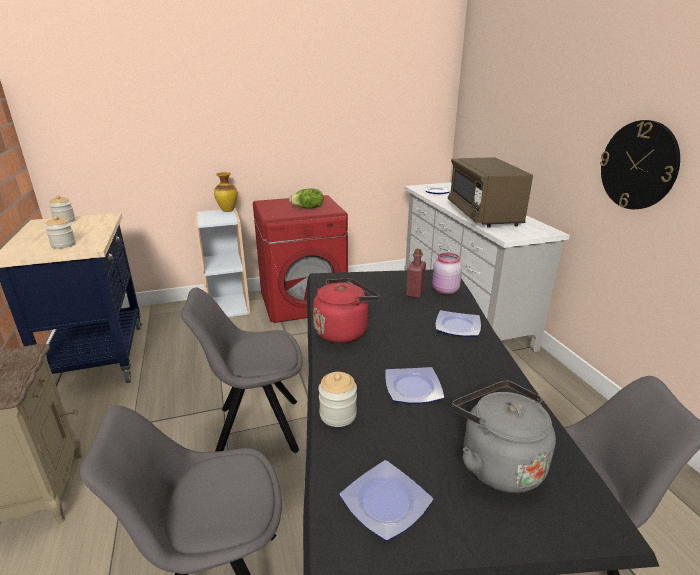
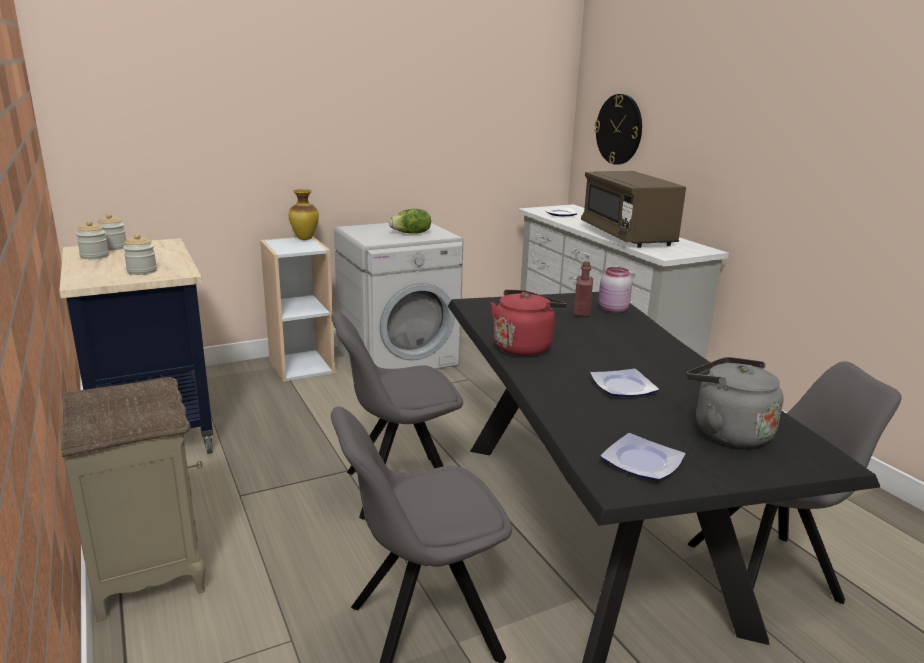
camera: 10 degrees left, 5 degrees down
(304, 302) = (401, 357): red washing machine -> white washing machine
(338, 414) = (560, 409): jar -> jar (94, 256)
(458, 326) = (642, 339): plate -> none
(638, 165) = (799, 172): wall clock -> wall clock (619, 129)

